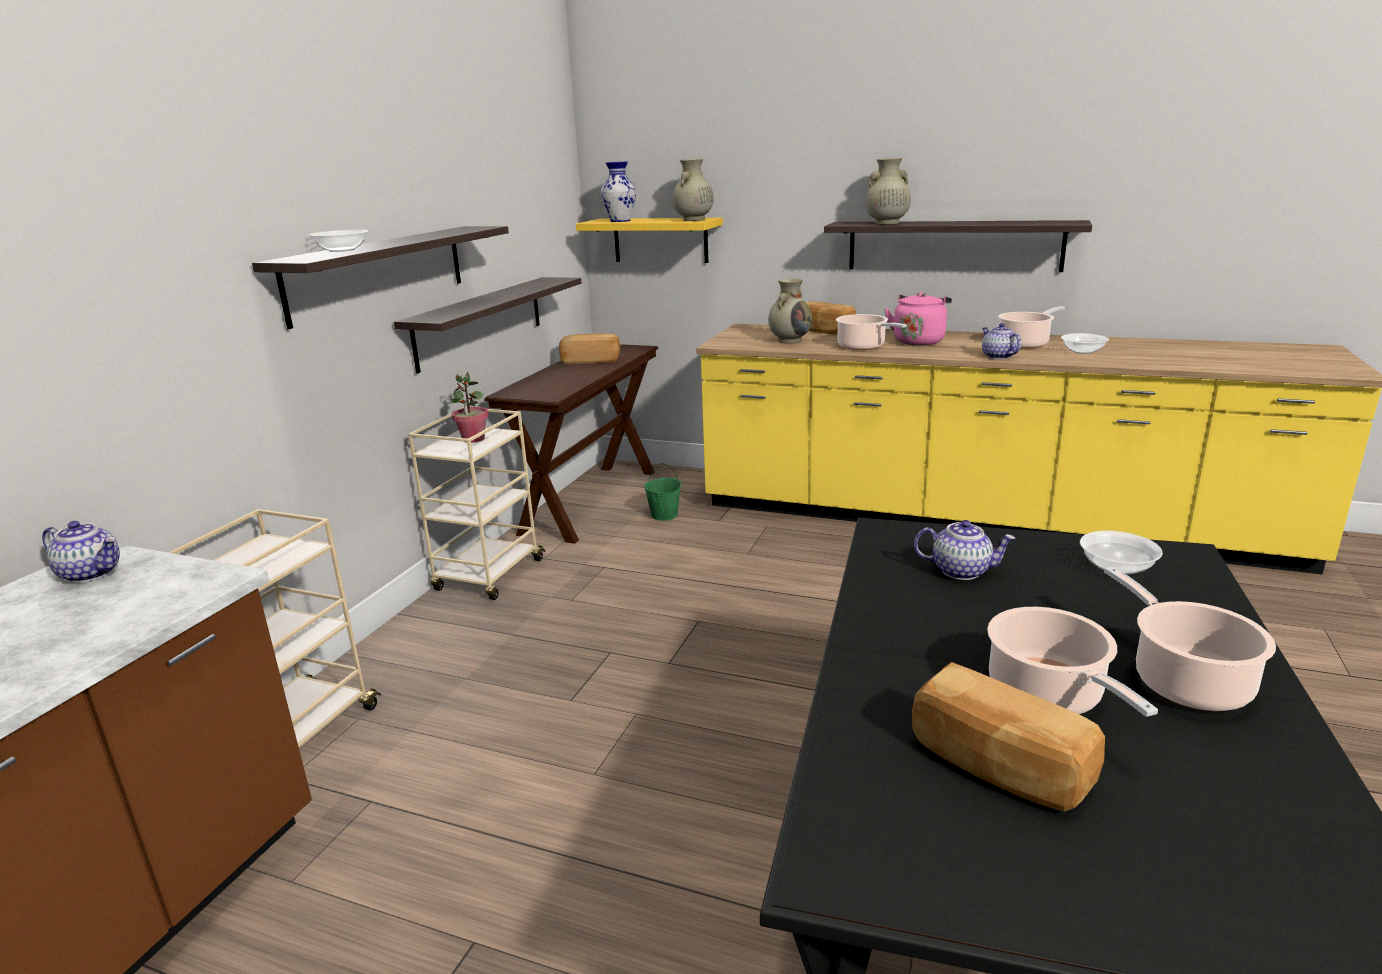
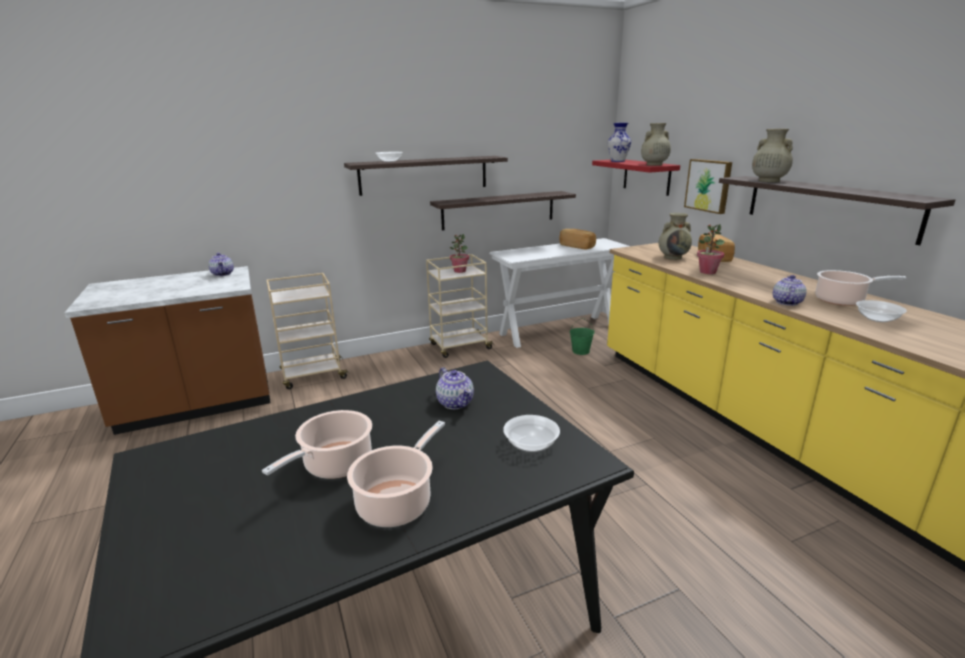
camera: 45 degrees right, 0 degrees up
(591, 501) = (558, 331): brown console table -> white console table
(660, 240) = (646, 176): yellow shelf -> red shelf
(777, 240) = (709, 185): none -> picture
(863, 347) = (707, 272): cooking pot -> potted plant
(918, 341) = (759, 278): pink kettle -> none
(998, 766) = (251, 470): bread -> none

